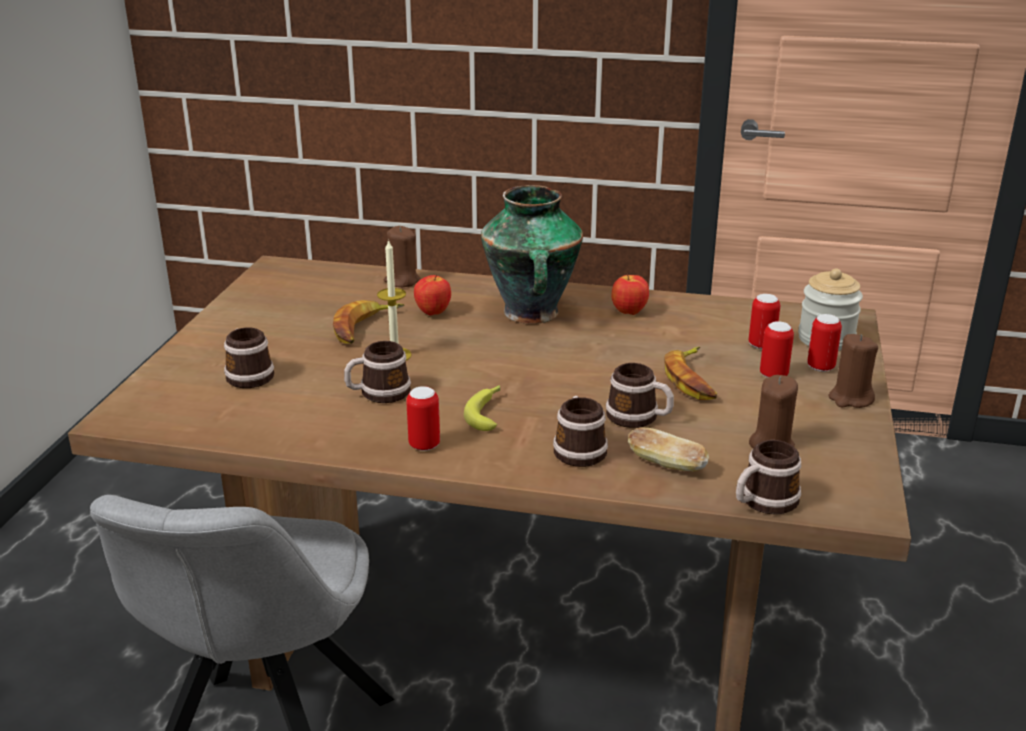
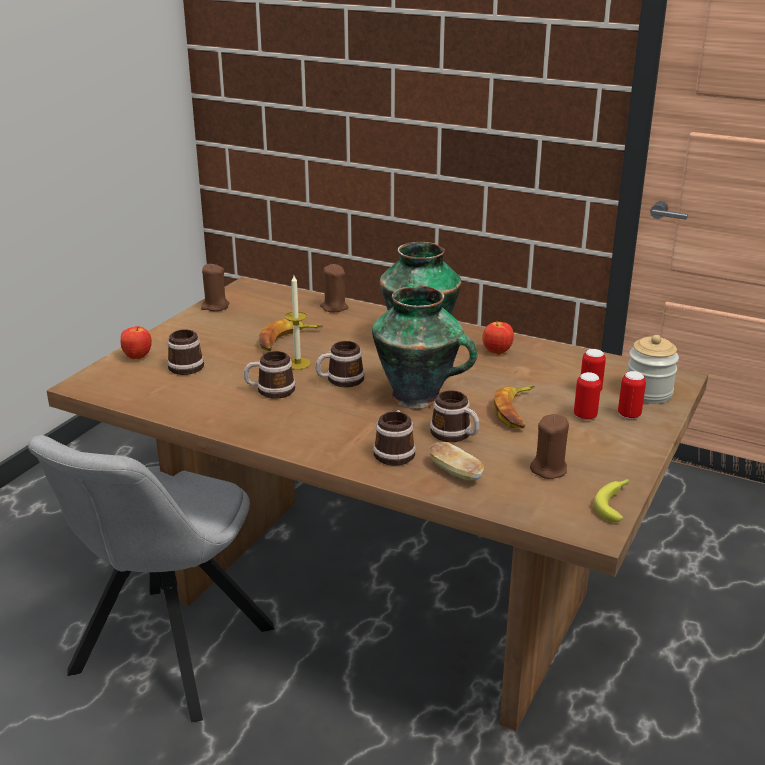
camera: 15 degrees right, 0 degrees up
(424, 445) = (283, 433): can -> none
(433, 313) = (344, 335): apple -> apple (138, 357)
(488, 412) = (343, 415): banana -> banana (615, 503)
(569, 378) = (419, 398): none -> vase
(763, 502) = (514, 512): mug -> mug (340, 380)
(850, 399) = (638, 443): brown candle -> brown candle (215, 306)

